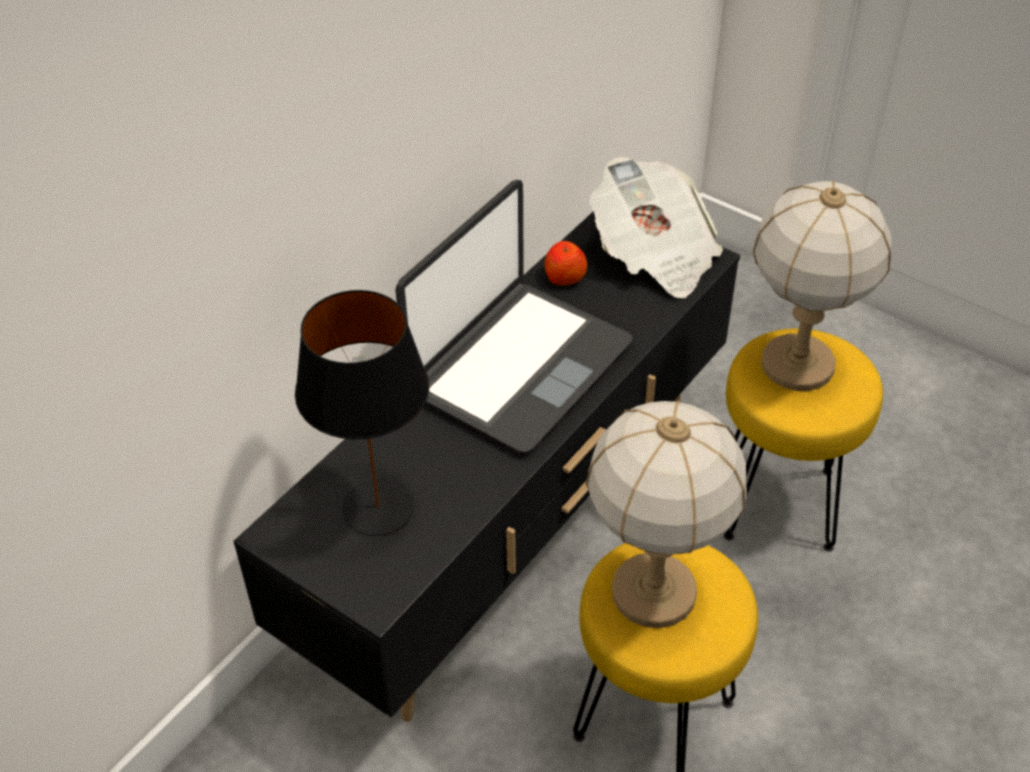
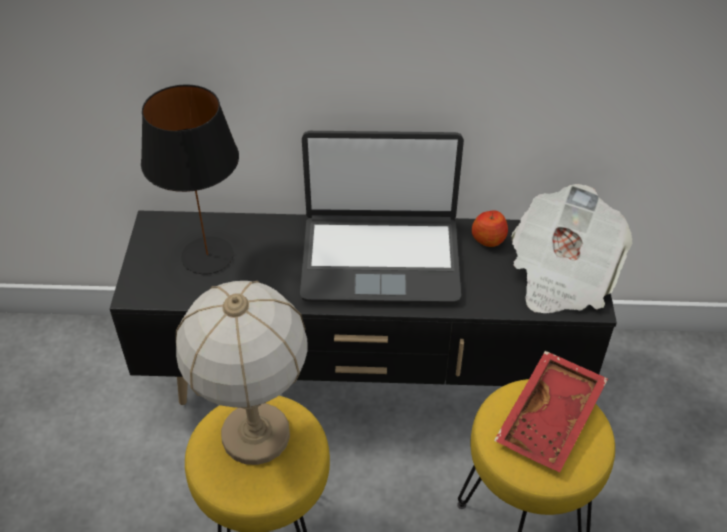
camera: 55 degrees right, 0 degrees up
(798, 364) = (551, 420): table lamp -> red tray

